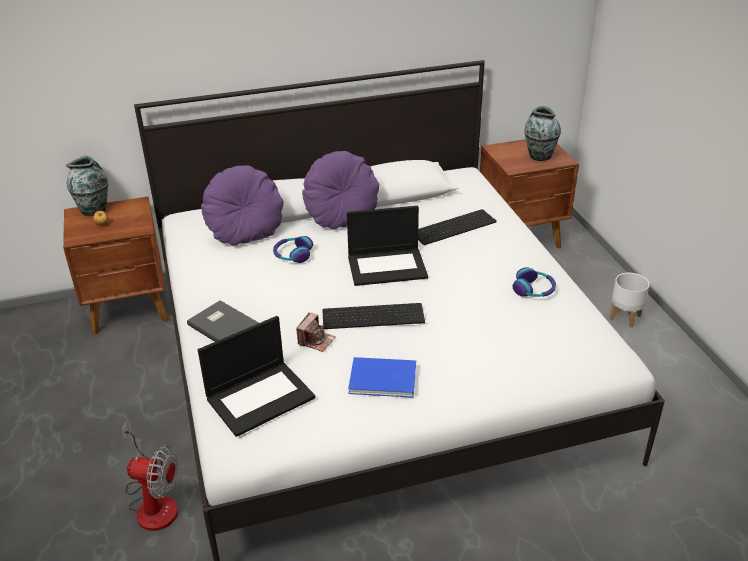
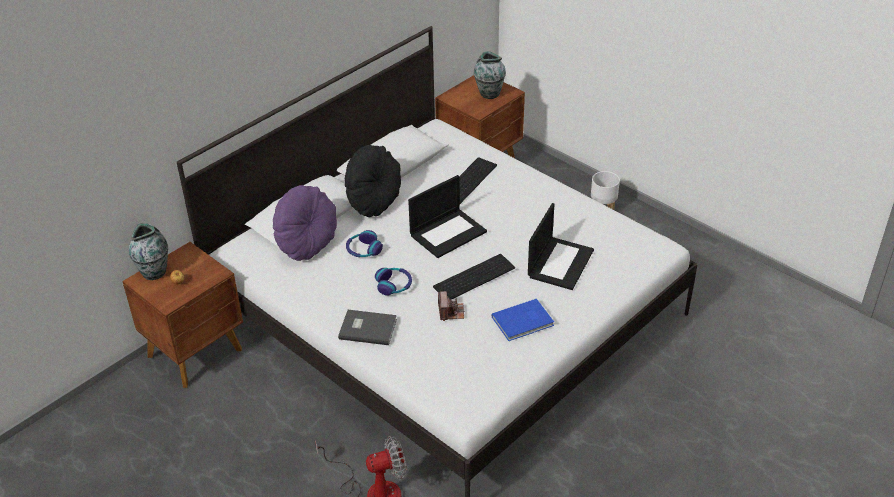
camera: 30 degrees left, 5 degrees up
(261, 397) = (451, 369): laptop -> laptop (560, 263)
(342, 220) = (374, 205): purple pillow -> black pillow
(534, 289) = (568, 213): headphones -> headphones (394, 285)

